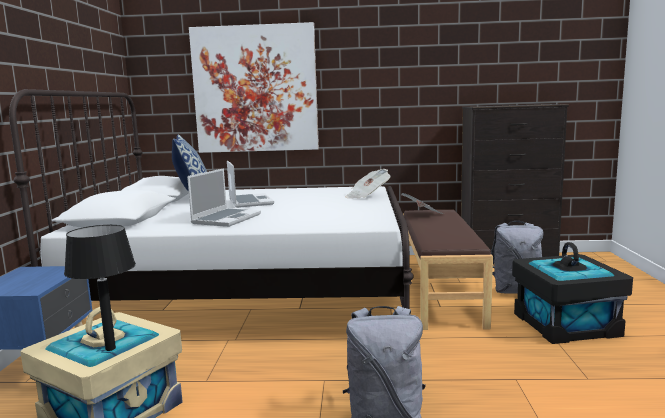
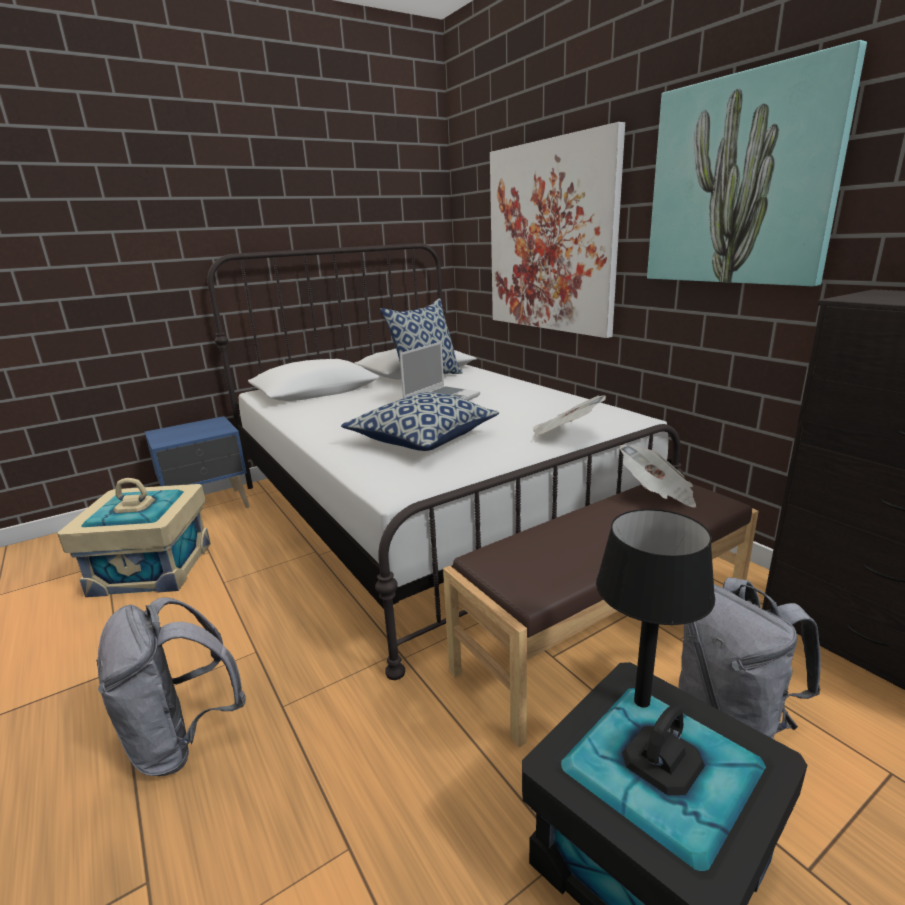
camera: 55 degrees right, 10 degrees up
(110, 349) = (109, 517): black table lamp -> black table lamp (641, 701)
(226, 219) = (346, 419): laptop -> none
(311, 212) = (422, 439): none -> pillow
(391, 60) = (740, 182): none -> picture

